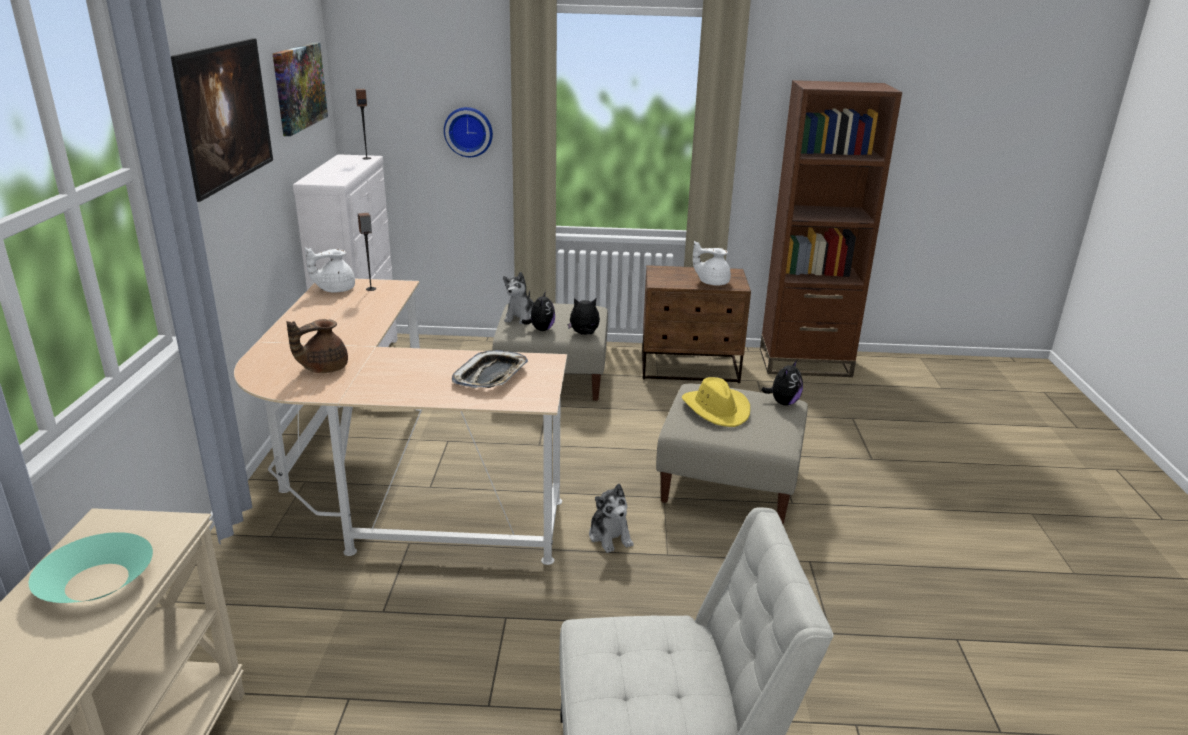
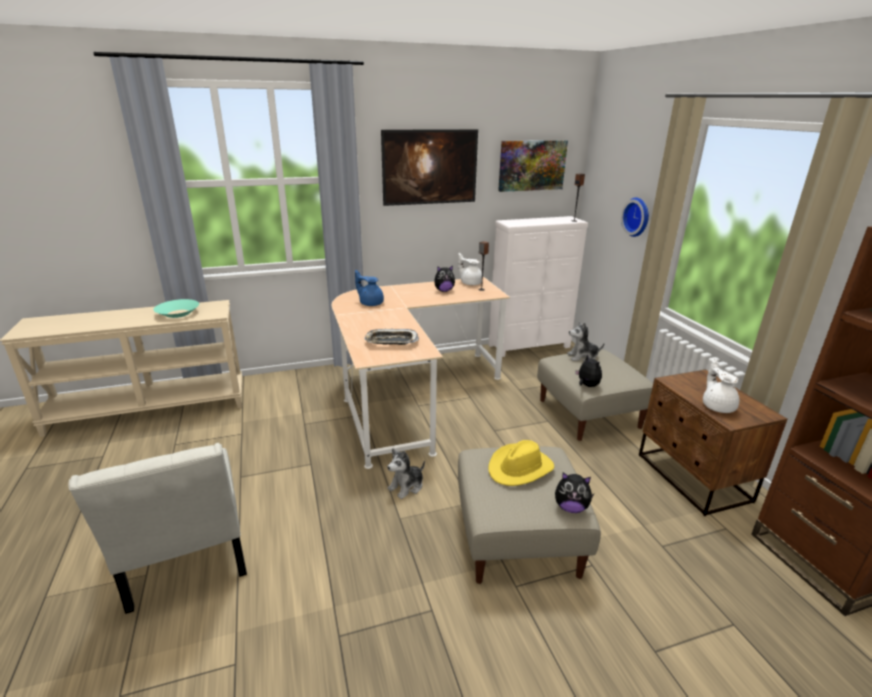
camera: 70 degrees right, 0 degrees up
(323, 368) = (370, 303): brown teapot -> blue teapot
(541, 329) = (572, 368): plush toy -> plush toy (444, 290)

